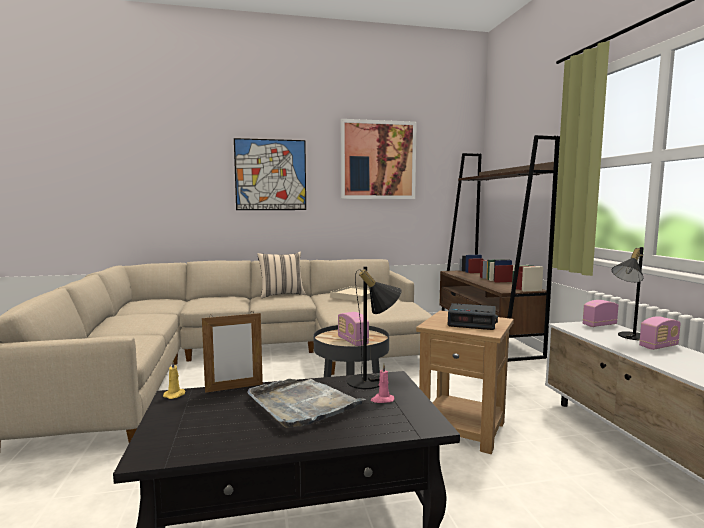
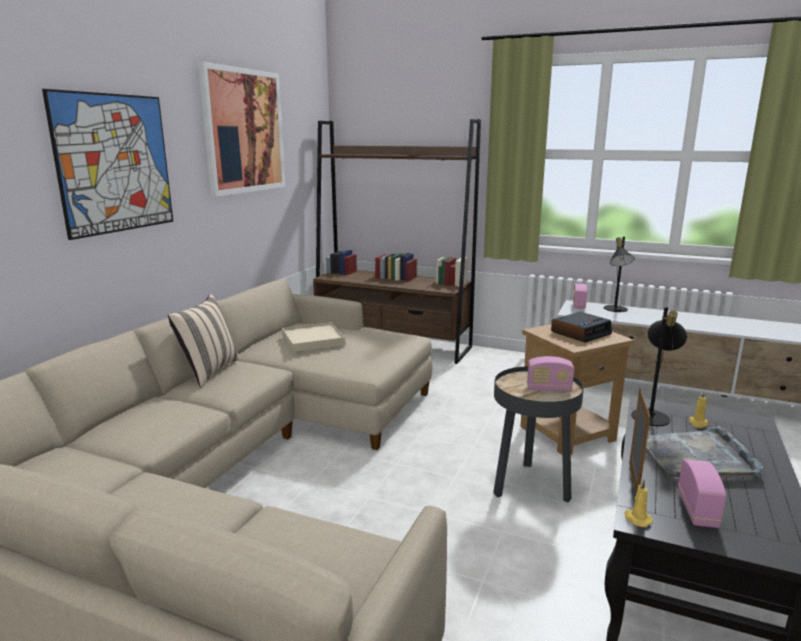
camera: 55 degrees left, 10 degrees up
(382, 400) = (698, 423): pink candle -> yellow candle
(658, 346) = (643, 312): radio -> radio (697, 510)

